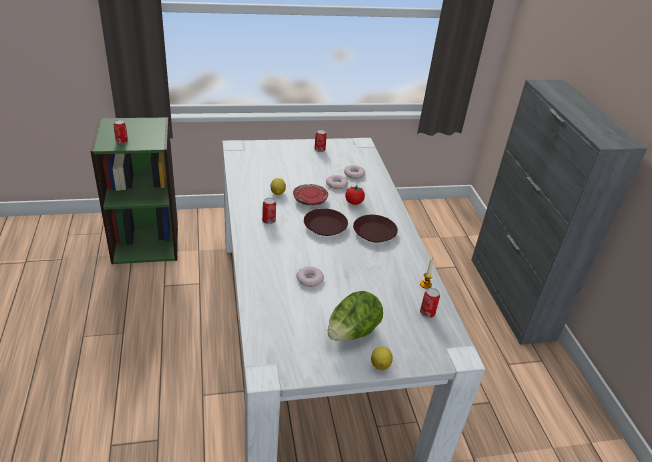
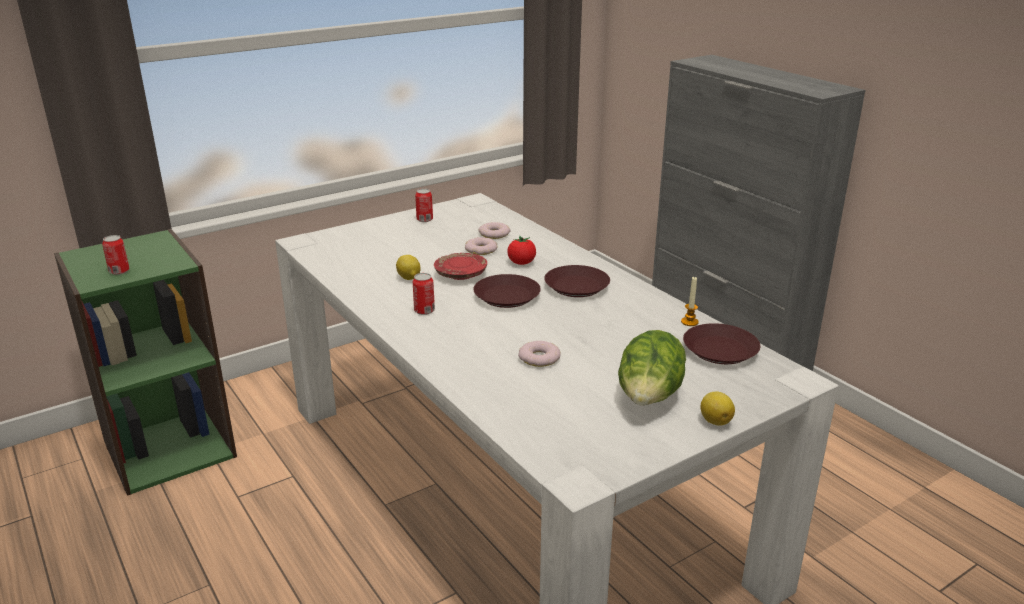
camera: 20 degrees left, 10 degrees down
(427, 313) = (719, 350): can -> brown plate

